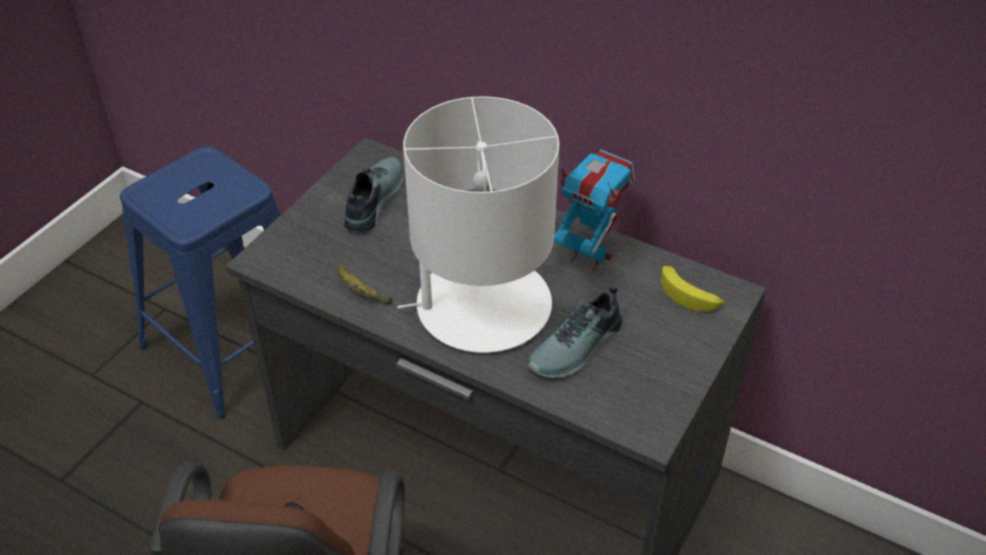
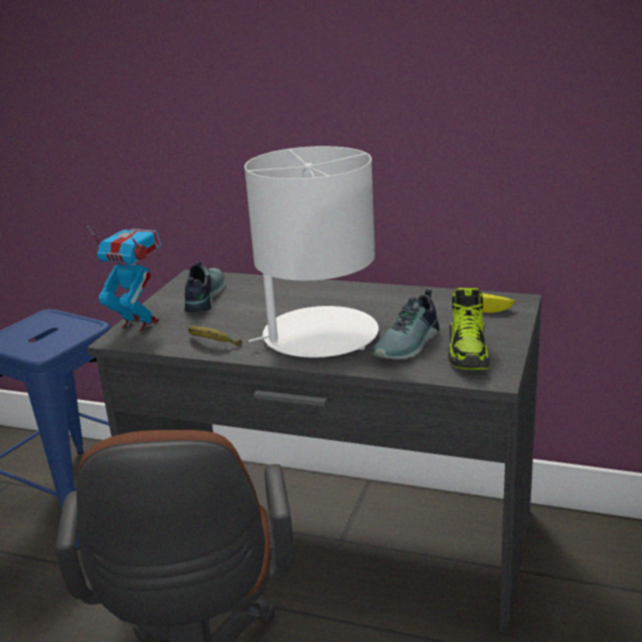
camera: 10 degrees left, 20 degrees down
(589, 257) = (394, 299): toy robot -> toy robot (139, 324)
(638, 379) = (468, 352): none -> shoe

